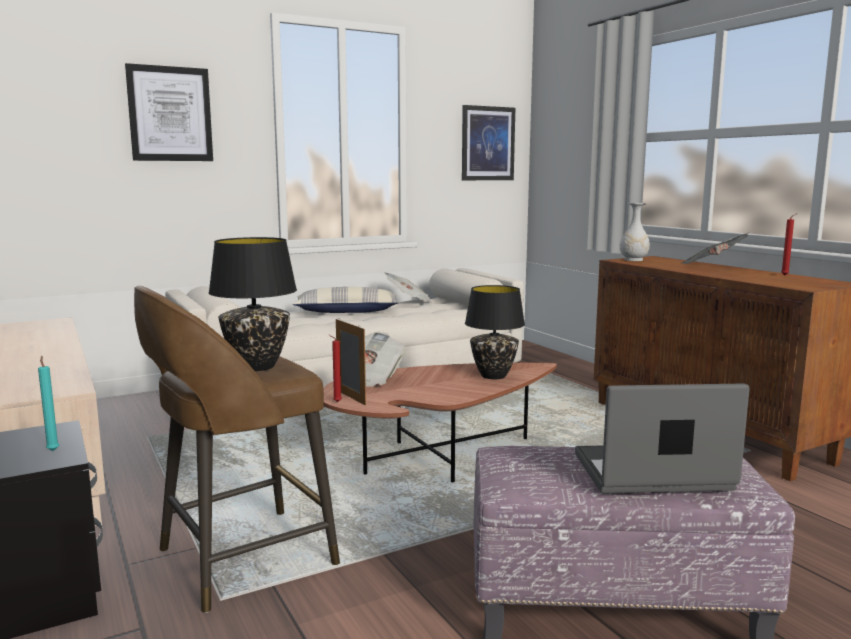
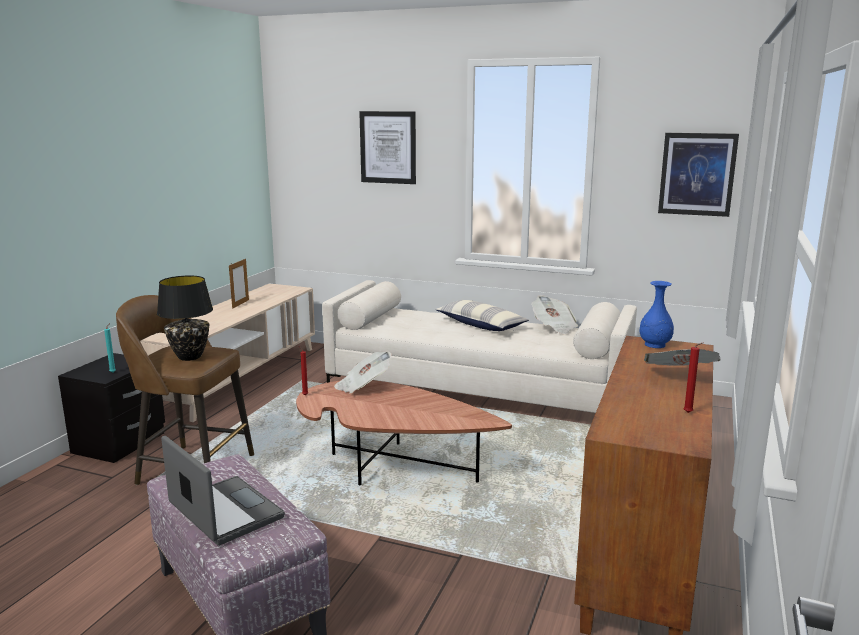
camera: 50 degrees right, 5 degrees up
(351, 397) = (319, 395): picture frame -> picture frame (240, 304)
(493, 376) = (434, 415): black table lamp -> none
(633, 260) = (654, 345): white vase -> blue vase

